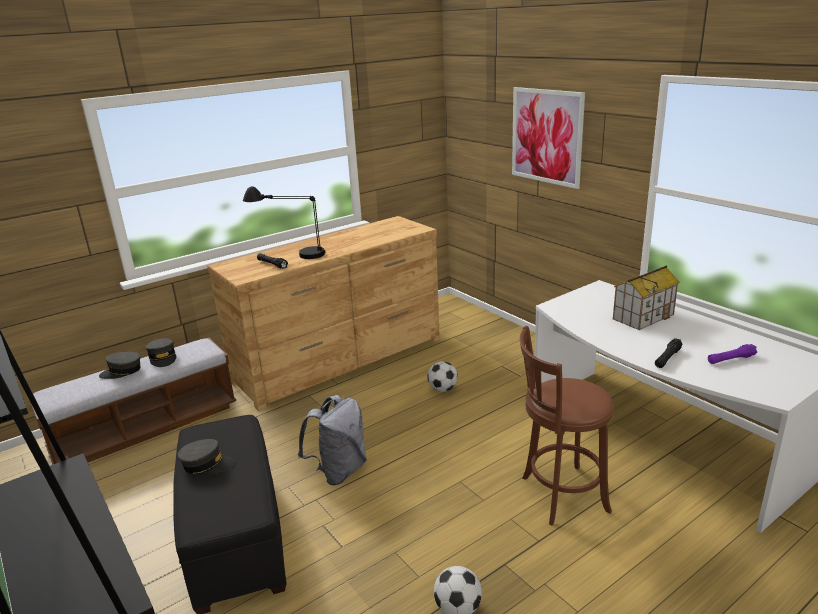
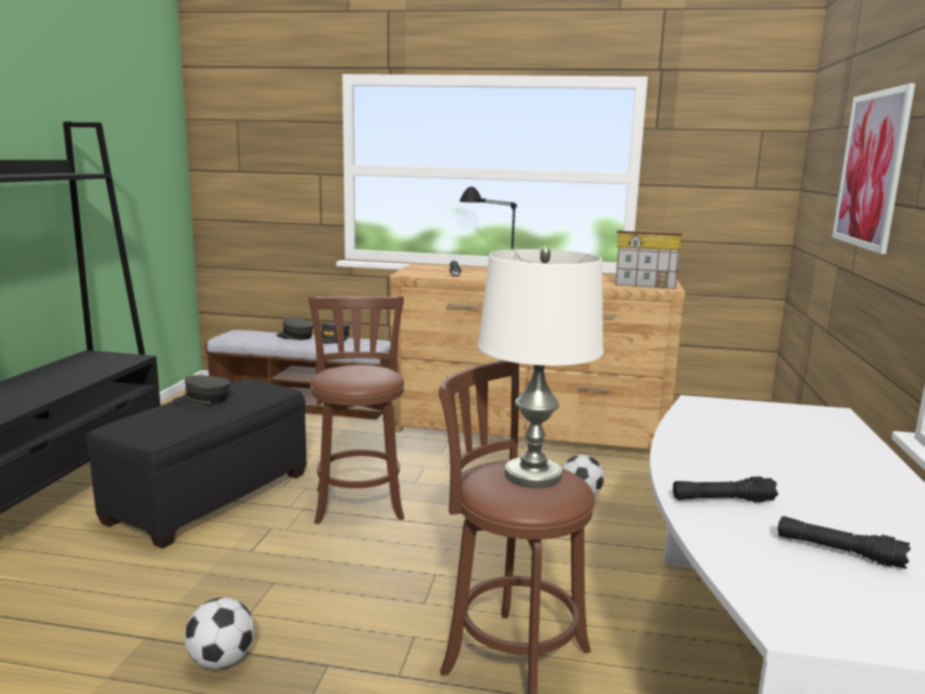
camera: 45 degrees right, 10 degrees down
(207, 464) = (202, 400): grey cap -> grey cap turned 120 degrees clockwise
(339, 471) = (359, 501): grey backpack -> brown stool
(567, 390) = (532, 475): none -> white table lamp
(643, 316) = (813, 456): toy house -> toy house (645, 284)
(731, 359) = (838, 552): purple flashlight -> black flashlight

